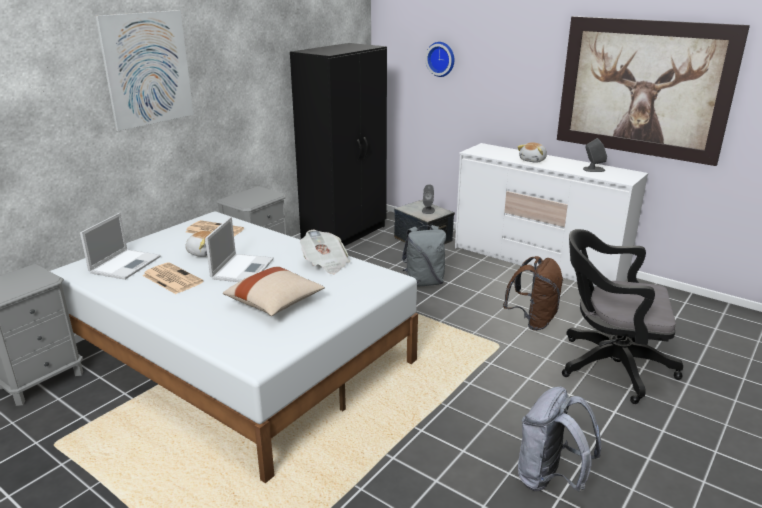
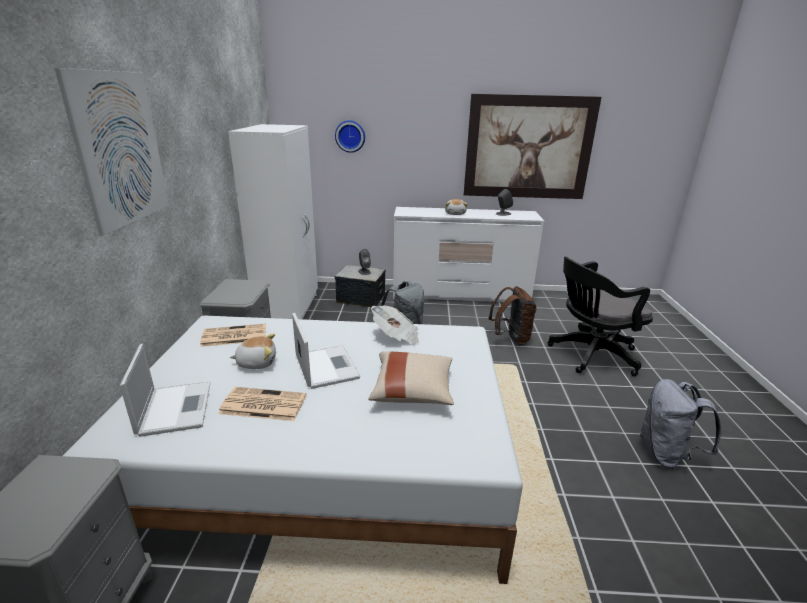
camera: 35 degrees left, 0 degrees up
(345, 233) = (289, 309): black wardrobe -> white wardrobe

